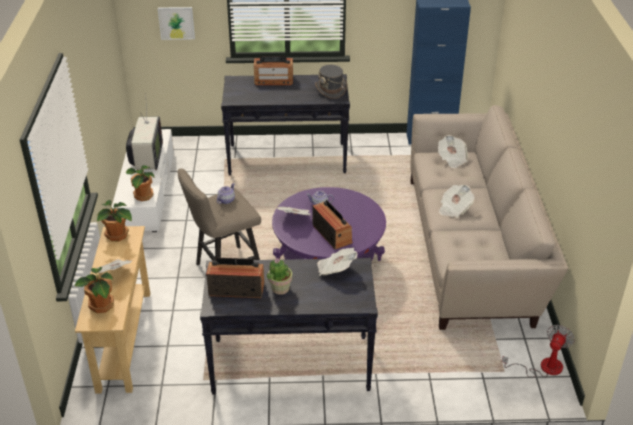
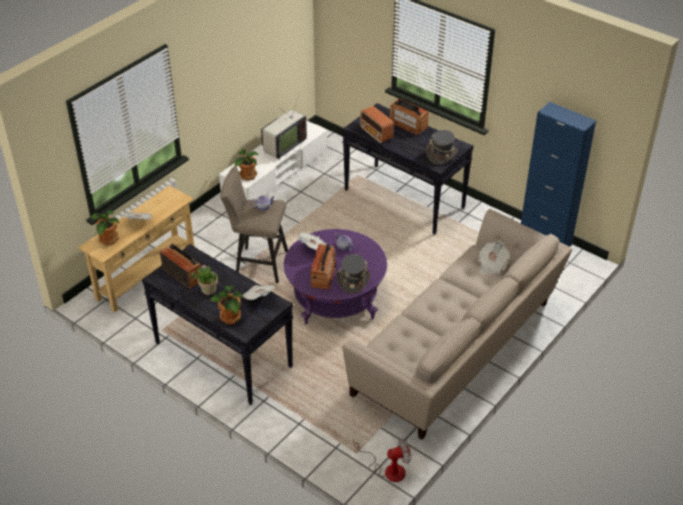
camera: 40 degrees right, 5 degrees up
(117, 235) = (170, 196): potted plant -> potted plant (230, 318)
(176, 23) = (354, 41): picture -> none
(257, 98) = (376, 134): none -> radio
(362, 225) = (353, 280): none -> grey hat
(454, 209) = (436, 306): newspaper -> none

